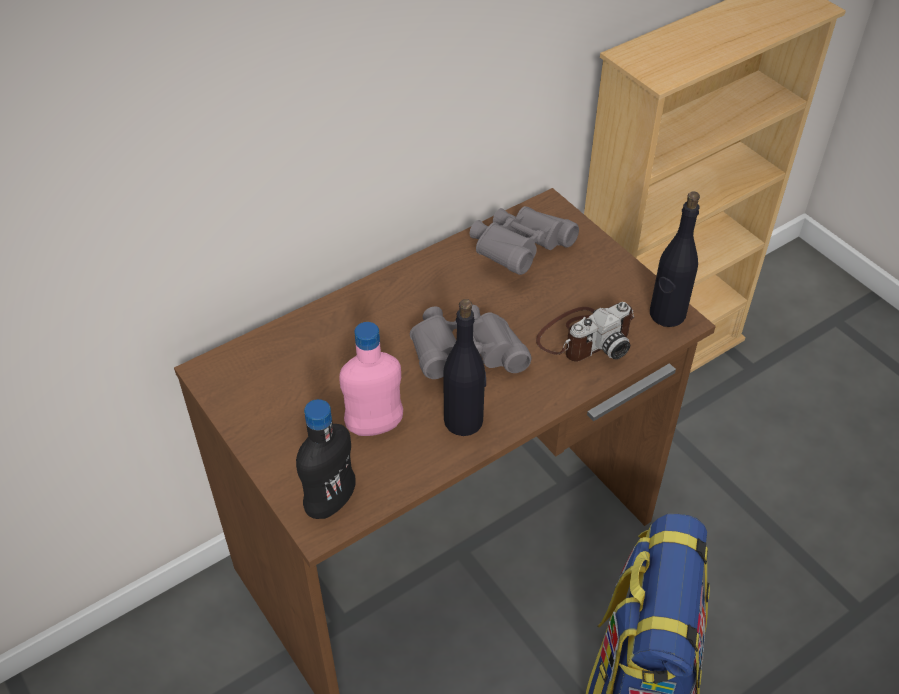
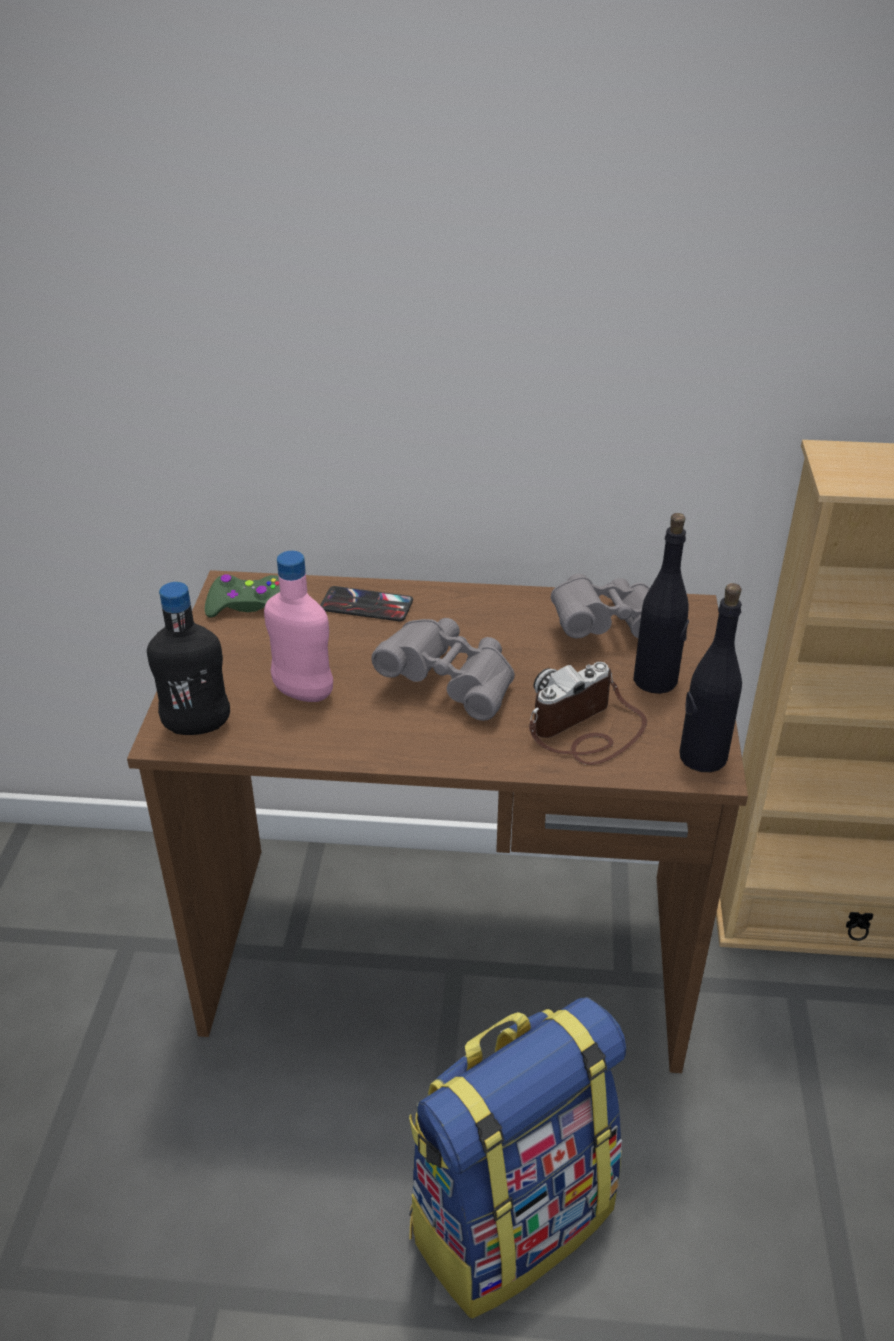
camera: 40 degrees right, 10 degrees down
(247, 380) = (249, 606): none -> green game controller
(335, 327) = (366, 605): none -> phone
(464, 420) = (383, 732): black bottle -> black bottle (656, 680)
(584, 337) = (586, 730): camera -> camera turned 135 degrees clockwise

